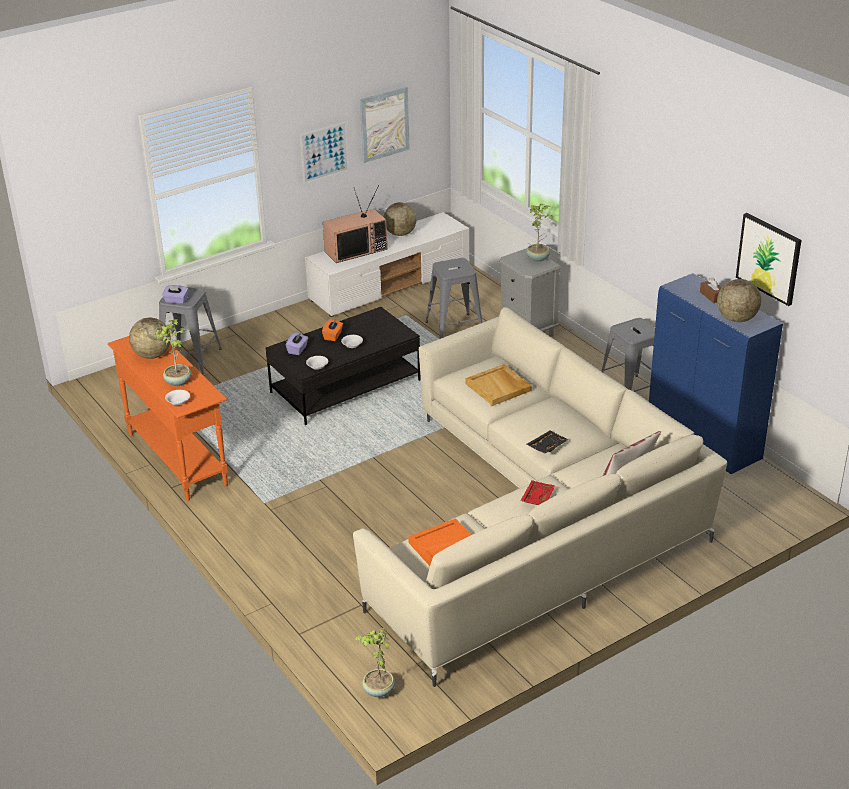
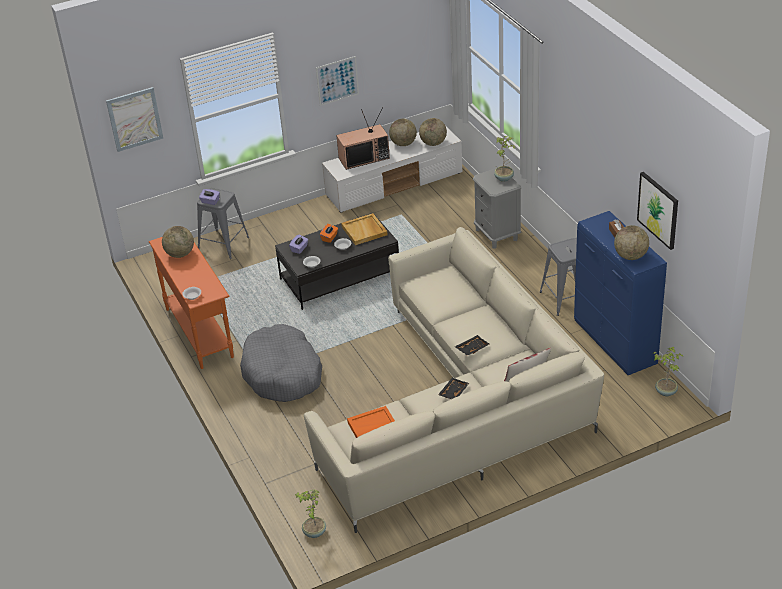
camera: 10 degrees right, 5 degrees up
(178, 381) = (195, 278): potted plant -> potted plant (666, 391)
(296, 500) = (283, 373): none -> grey dog bed
(384, 124) = (389, 57): picture -> picture (134, 119)
(436, 232) = (433, 143): none -> globe
(454, 329) = (437, 229): grey stool -> none
(499, 387) = (447, 293): beige tray -> beige tray (364, 231)
(537, 498) = (453, 392): red tray -> black tray

